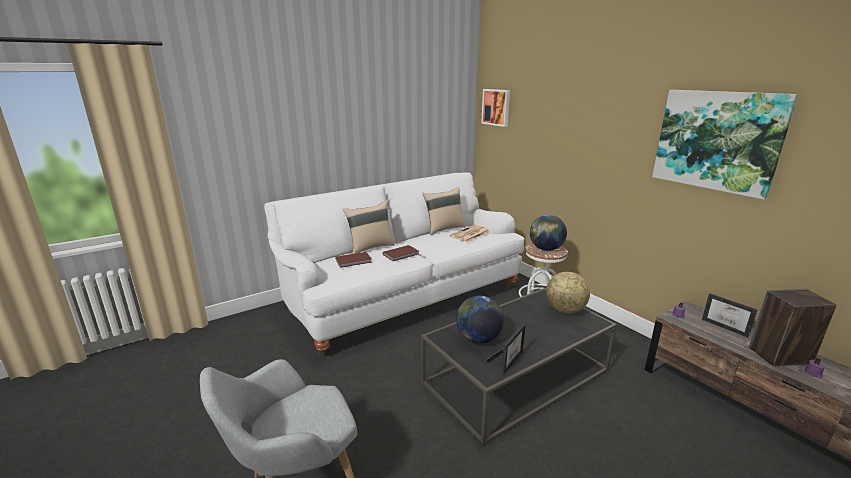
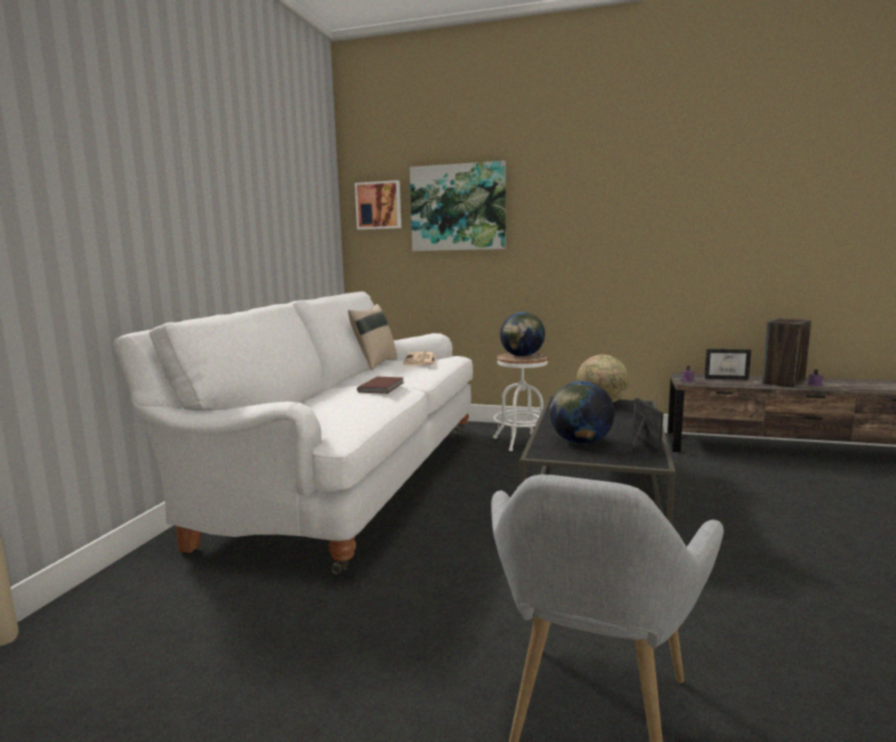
camera: 40 degrees left, 10 degrees down
(354, 261) = (333, 404): brown book -> none
(370, 247) = (316, 394): beige pillow -> none
(717, 140) = (671, 203): picture -> picture (458, 208)

